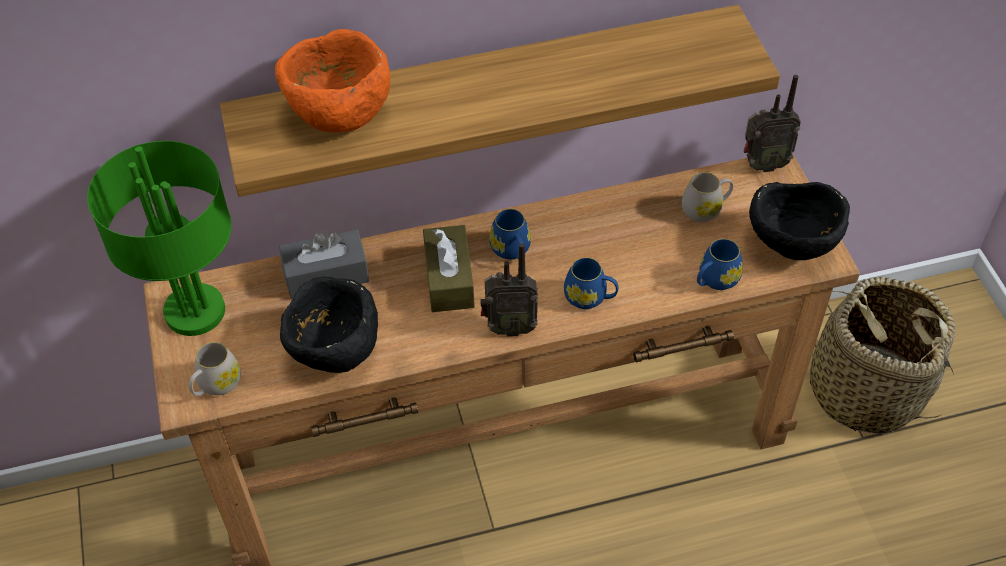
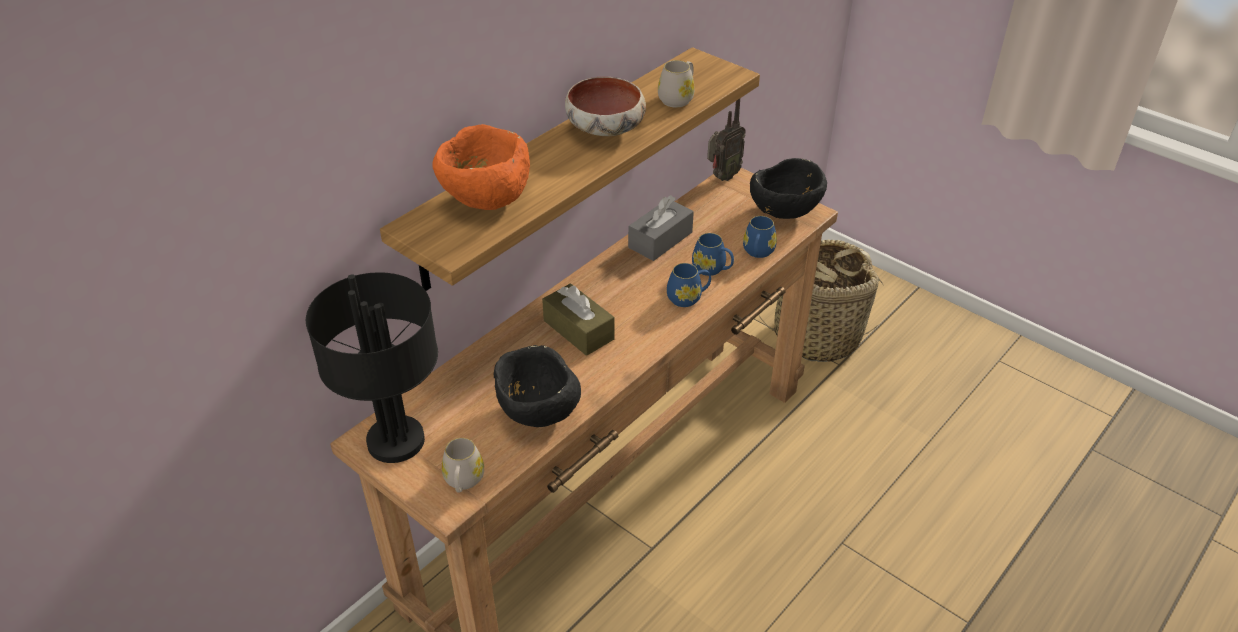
camera: 35 degrees left, 10 degrees down
(197, 311) = (397, 440): green table lamp -> black table lamp
(326, 275) = (482, 368): grey tissue box -> grey tissue box (660, 240)
(509, 327) = (650, 339): radio -> none
(512, 251) = (607, 294): blue mug -> blue mug (712, 269)
(535, 79) = (606, 130): none -> bowl
(705, 209) = (712, 216): white mug -> white mug (678, 98)

